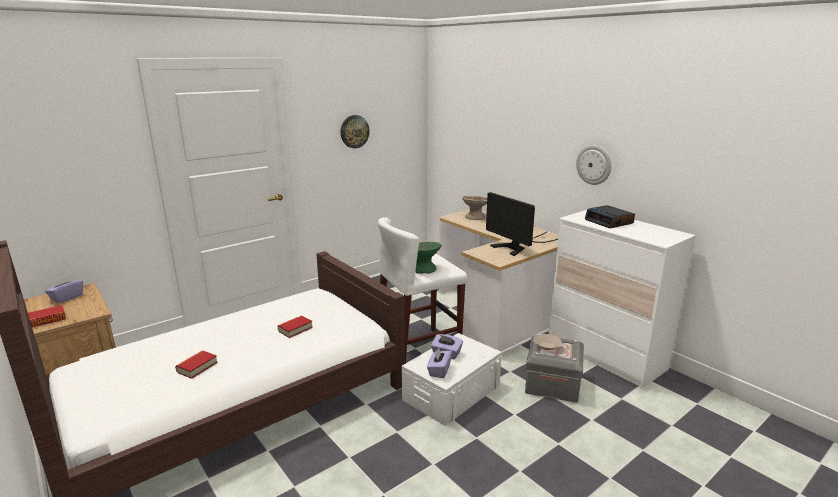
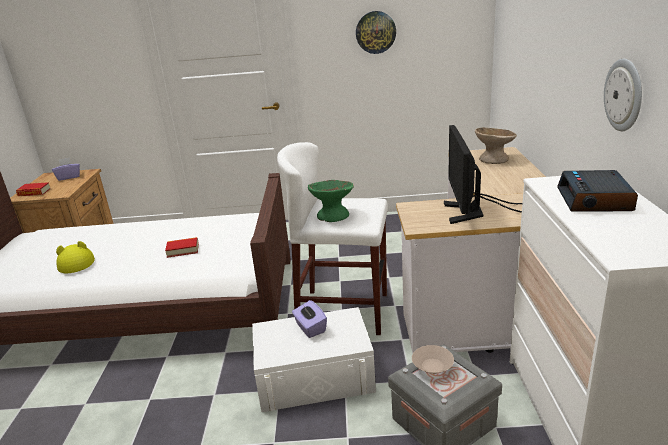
camera: 40 degrees right, 5 degrees up
(197, 367) = (76, 262): book -> yellow hat
(439, 371) = (276, 345): purple tissue box -> none

